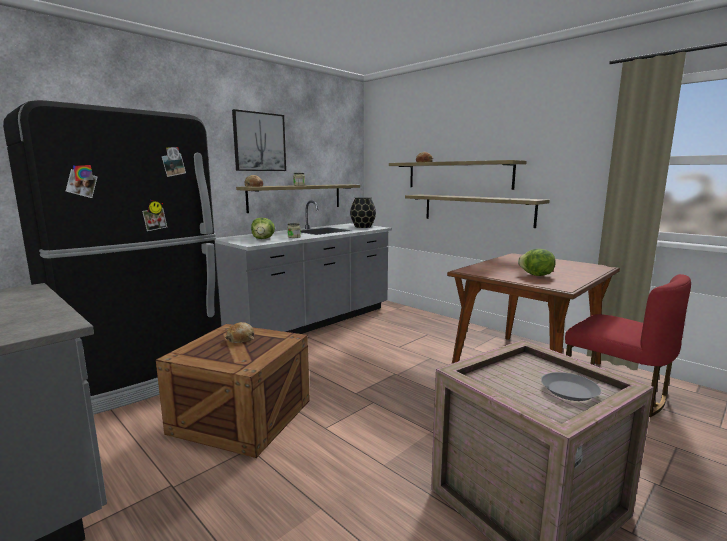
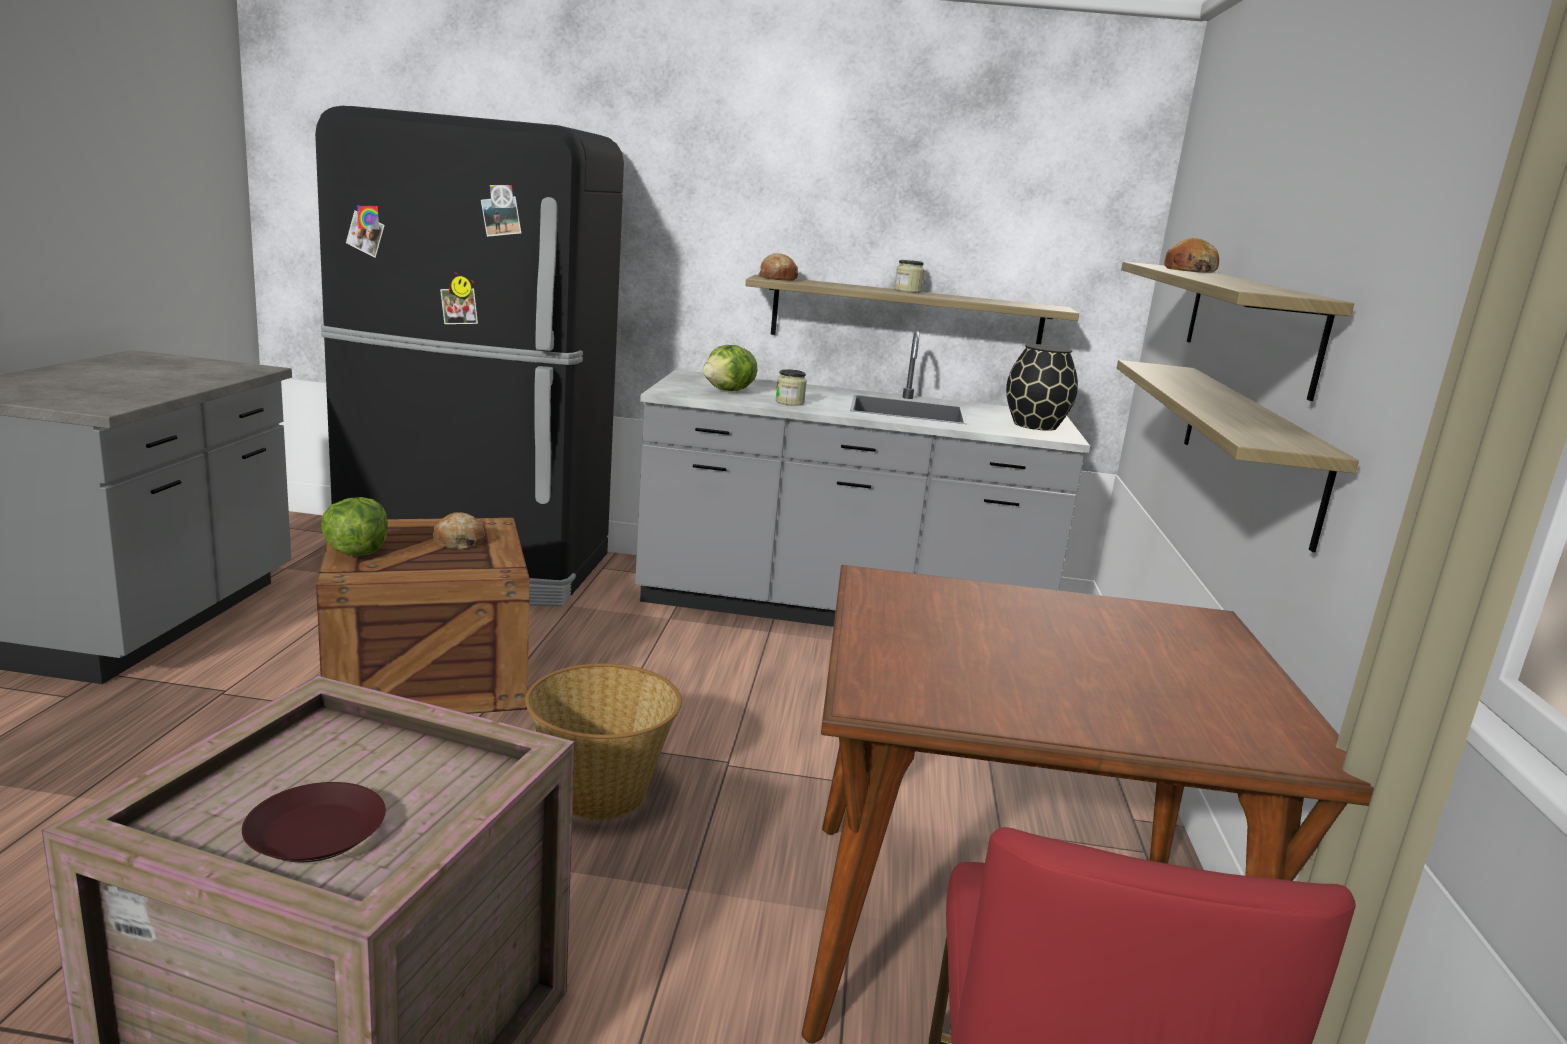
camera: 50 degrees right, 5 degrees up
(259, 142) = (827, 182): picture -> none
(392, 403) = (600, 792): none -> basket
(536, 275) = (964, 658): lettuce -> lettuce (356, 552)
(569, 391) = (318, 833): grey plate -> brown plate

